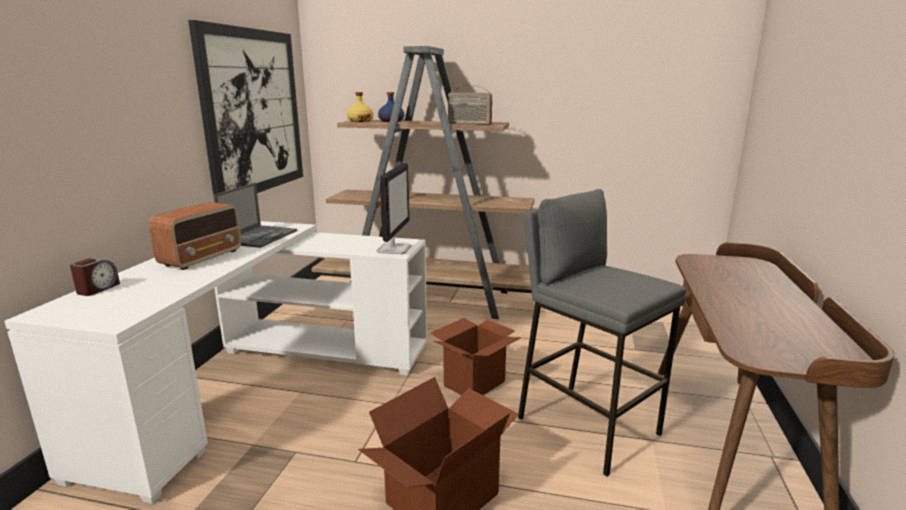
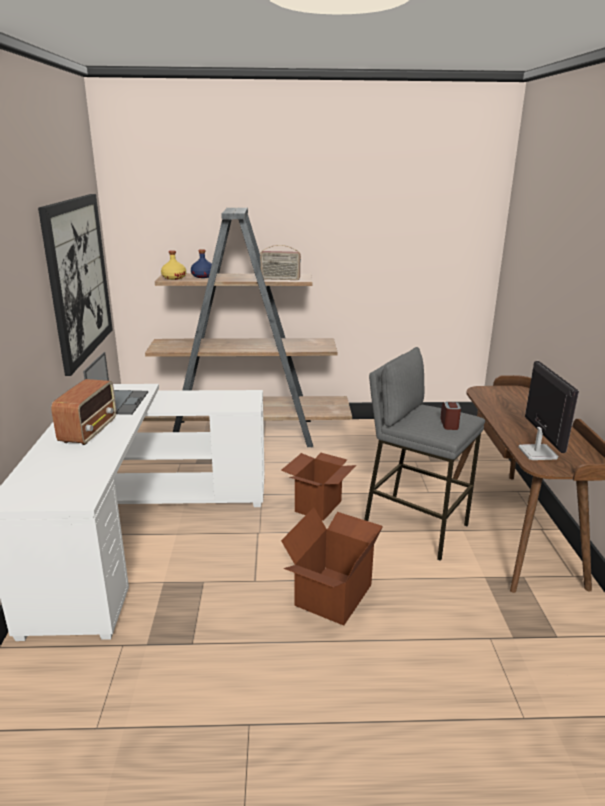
camera: 15 degrees left, 5 degrees up
(98, 289) = (27, 472): alarm clock -> alarm clock (449, 424)
(394, 249) = (243, 403): monitor -> monitor (537, 452)

